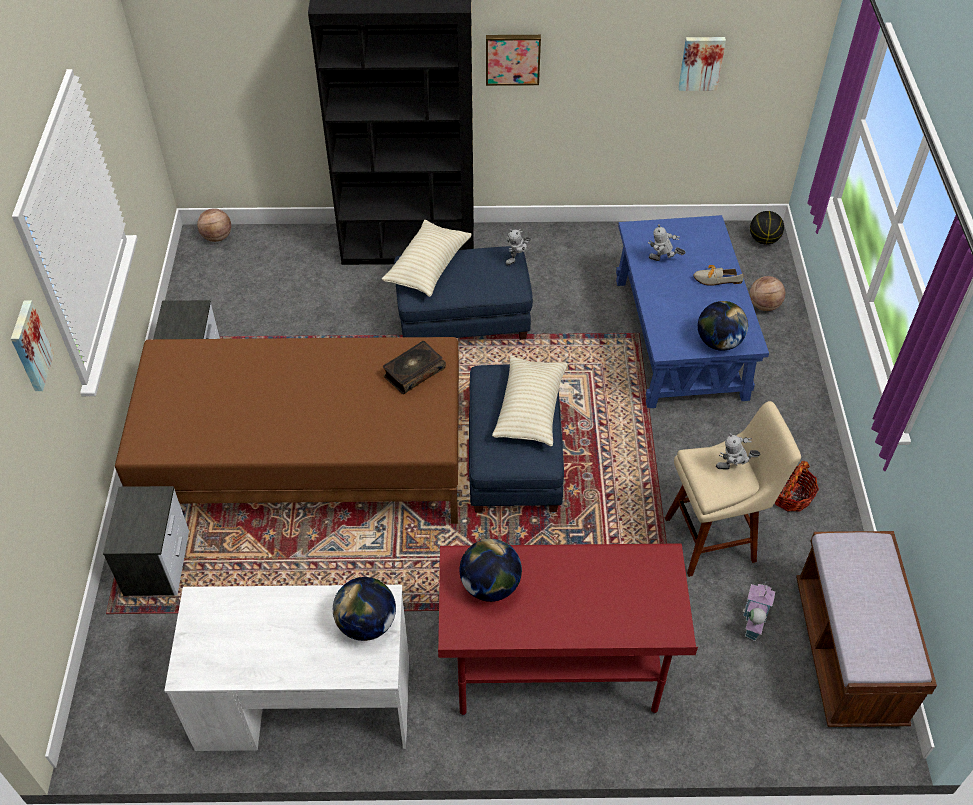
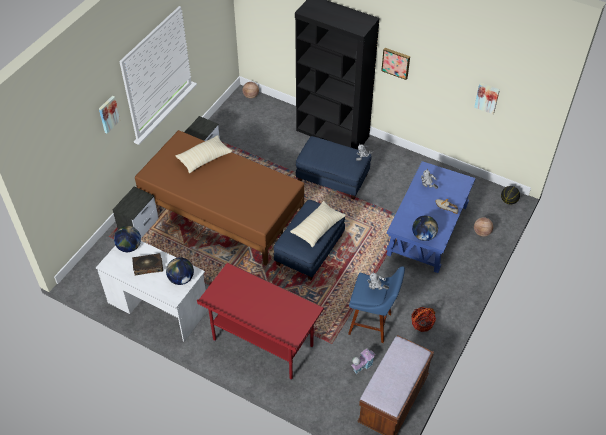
camera: 30 degrees right, 0 degrees up
(413, 372) = (274, 190): book -> book (148, 266)
(428, 267) = (320, 146): beige pillow -> beige pillow (204, 159)
(490, 586) = (234, 286): globe -> globe (129, 247)
(715, 538) = (372, 324): beige stool -> blue stool

